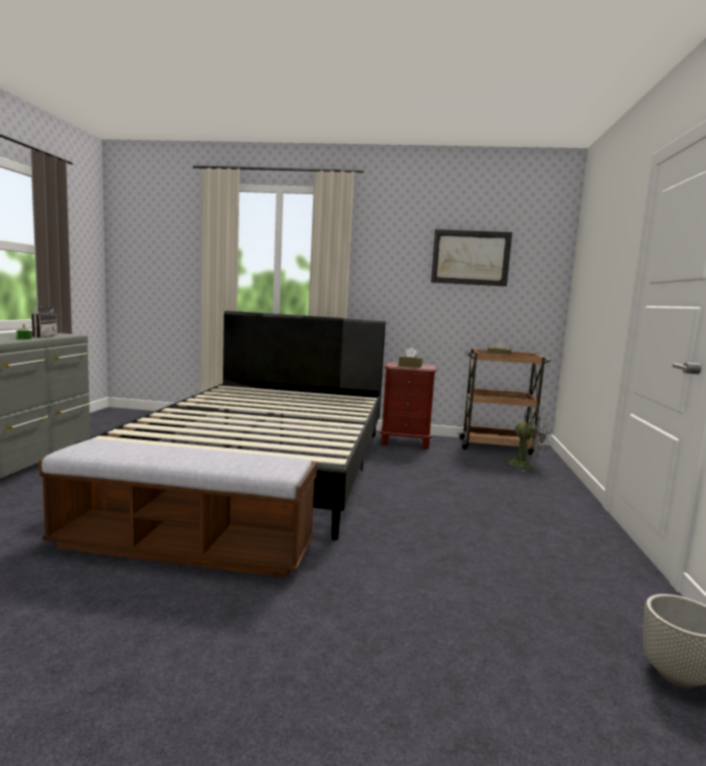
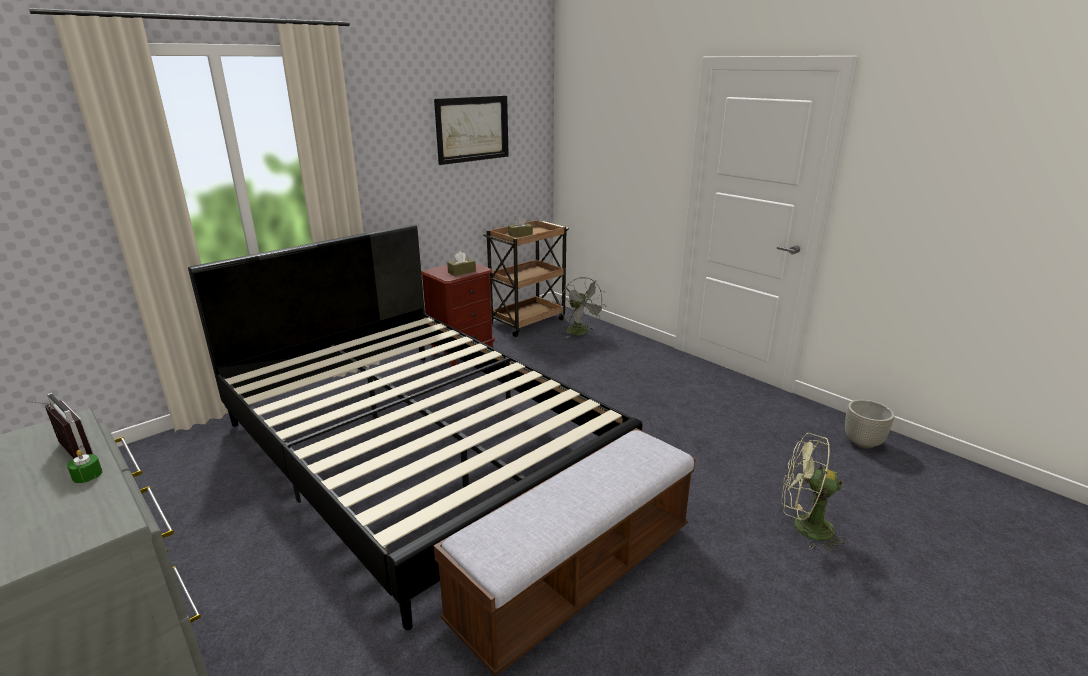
camera: 50 degrees left, 15 degrees up
(395, 655) = (804, 527): none -> green fan
(526, 466) = (581, 333): grey fan -> grey fan turned 75 degrees clockwise

